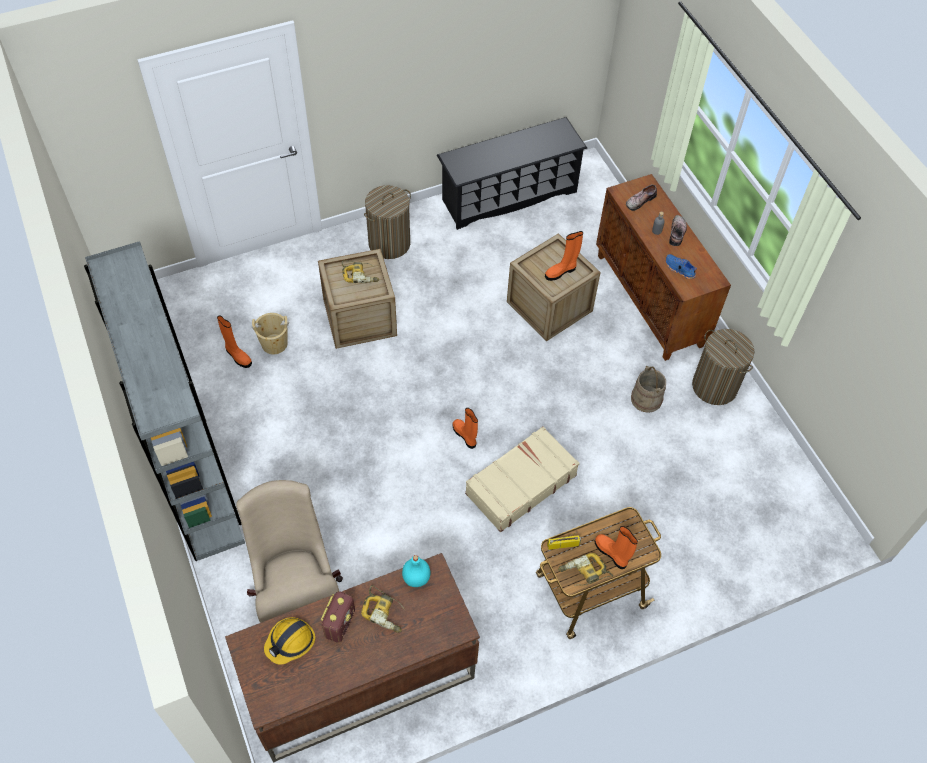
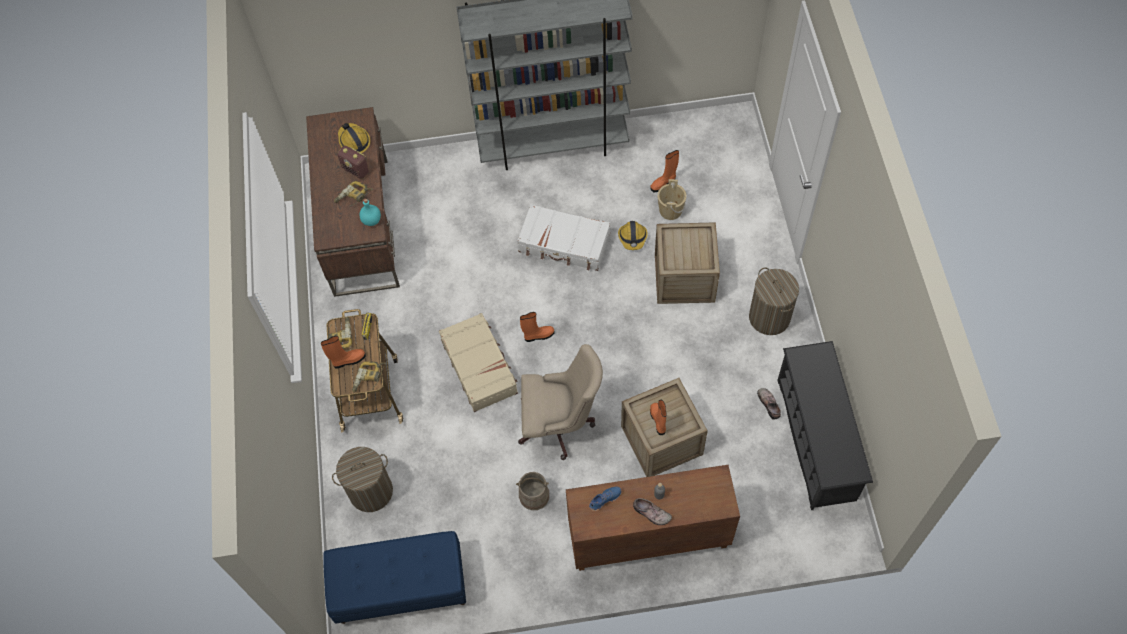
camera: 110 degrees right, 5 degrees up
(297, 593) = (438, 198): beige office chair -> beige office chair (560, 424)
(317, 372) = (632, 237): none -> hard hat
(339, 436) = (564, 244): none -> white suitcase
(360, 274) = (692, 253): power drill -> power drill (369, 379)
(639, 200) = (703, 491): shoe -> shoe (770, 404)
(714, 386) = (531, 564): laundry basket -> laundry basket (371, 491)
(790, 493) = (400, 588): none -> blue bench

